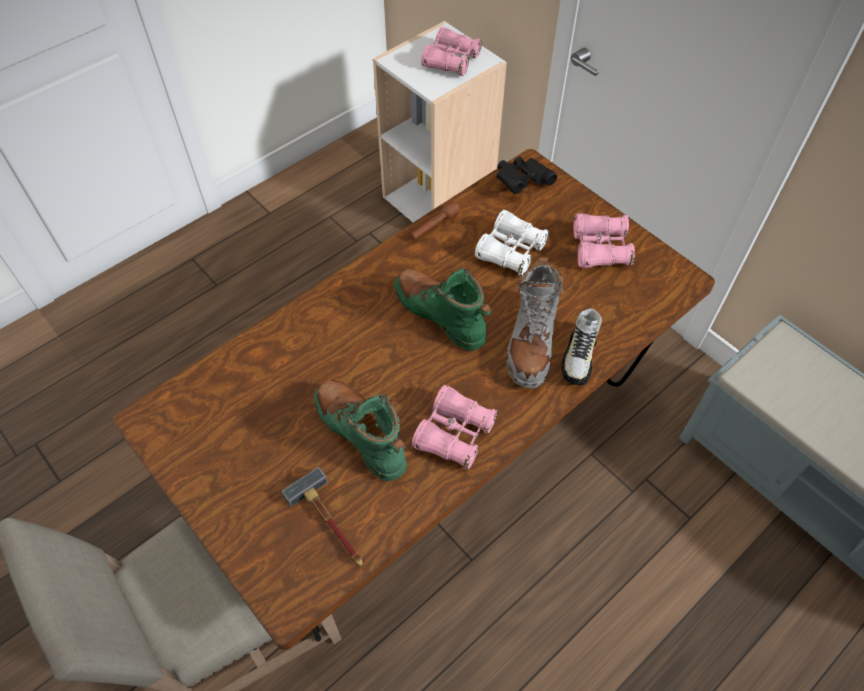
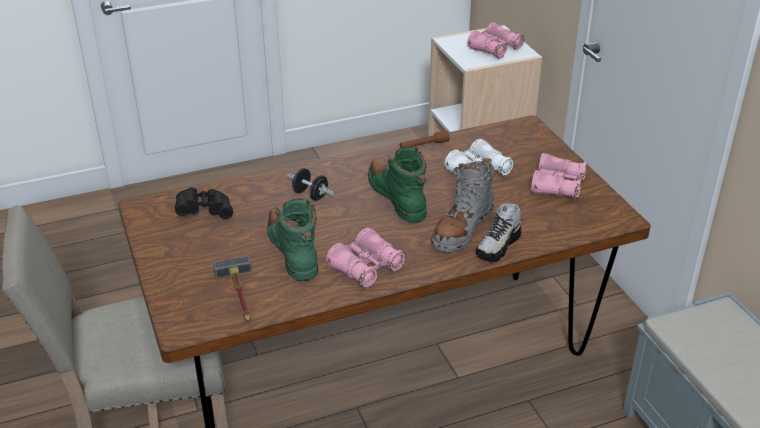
camera: 20 degrees right, 20 degrees down
(341, 339) = (310, 195): none -> black dumbbell
(522, 182) = (514, 134): black binoculars -> black binoculars (204, 212)

